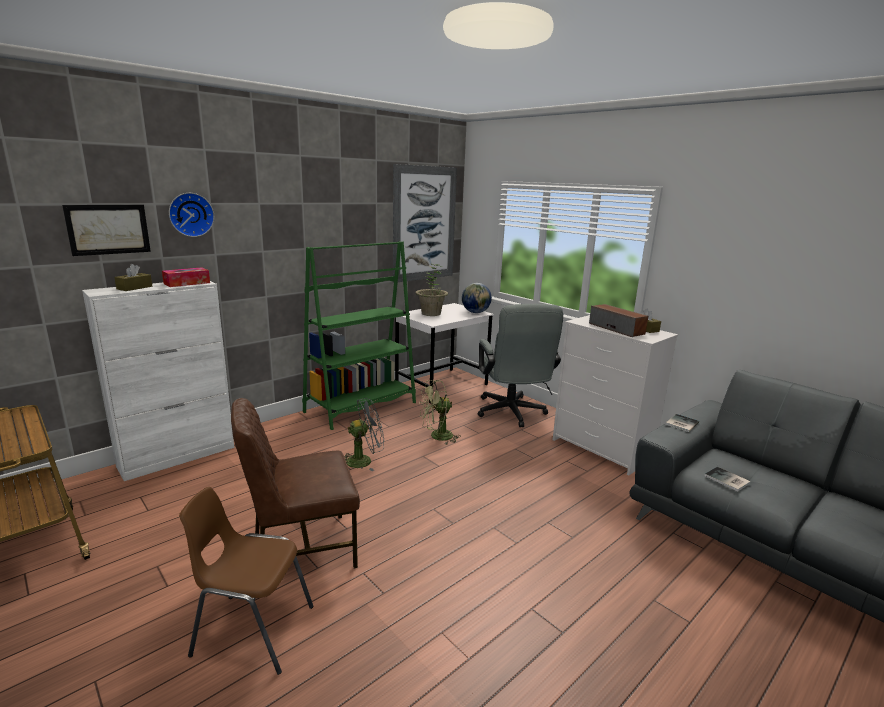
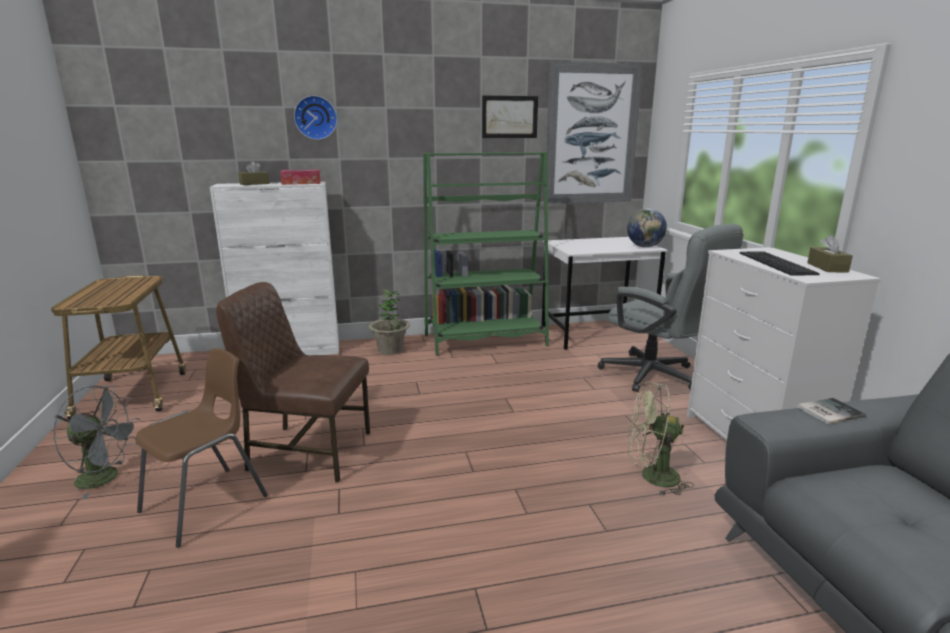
camera: 30 degrees right, 0 degrees up
(108, 229) = (242, 130): picture -> picture (509, 117)
(252, 630) = (206, 504): brown chair -> brown chair turned 90 degrees clockwise
(364, 460) = (441, 389): grey fan -> grey fan (106, 478)
(431, 313) = (586, 243): potted plant -> potted plant (390, 350)
(437, 437) = (539, 383): green fan -> green fan (651, 477)
(512, 414) = (658, 377): grey office chair -> grey office chair turned 60 degrees counterclockwise
(616, 328) = (776, 263): speaker -> keyboard
(727, 480) = (854, 509): book -> none

